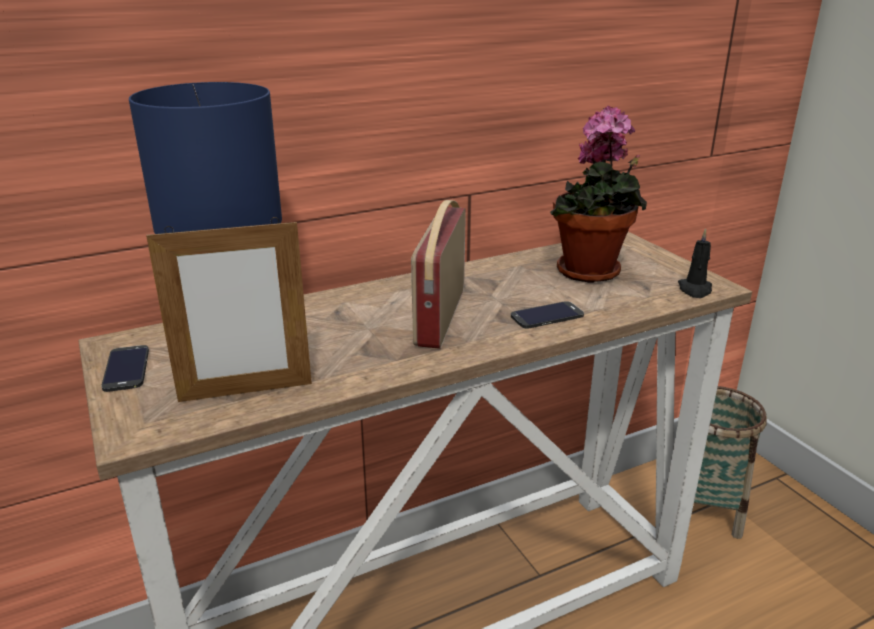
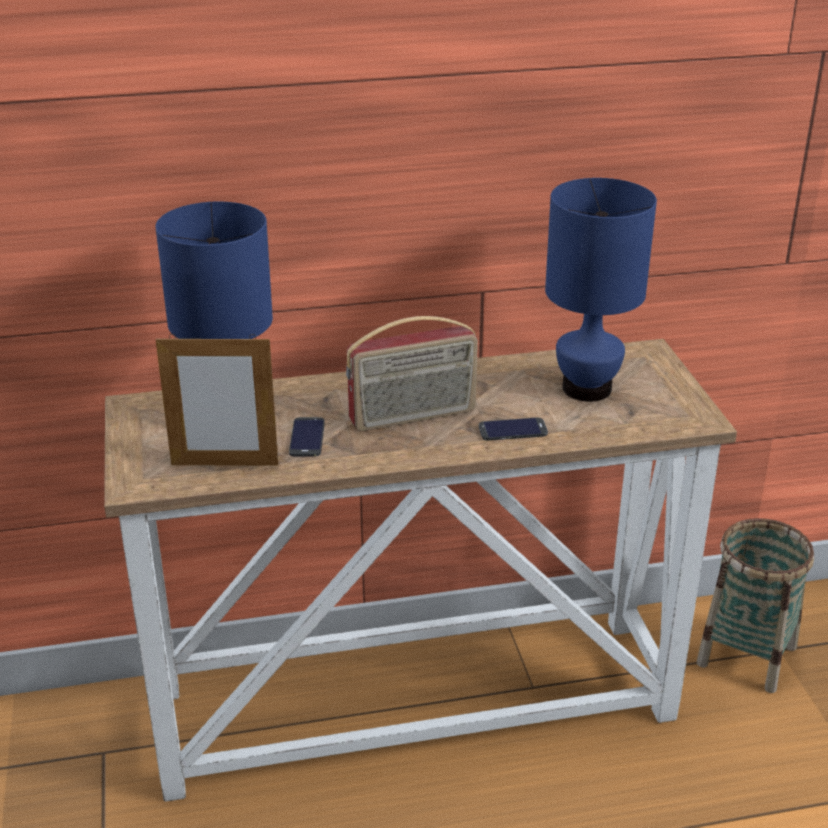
camera: 15 degrees right, 5 degrees up
(126, 369) = (138, 429): phone -> phone (307, 437)
(438, 316) = (413, 417): radio -> radio turned 135 degrees counterclockwise
(591, 273) = (587, 389): potted plant -> blue table lamp
(695, 290) = (678, 422): black candle -> none

